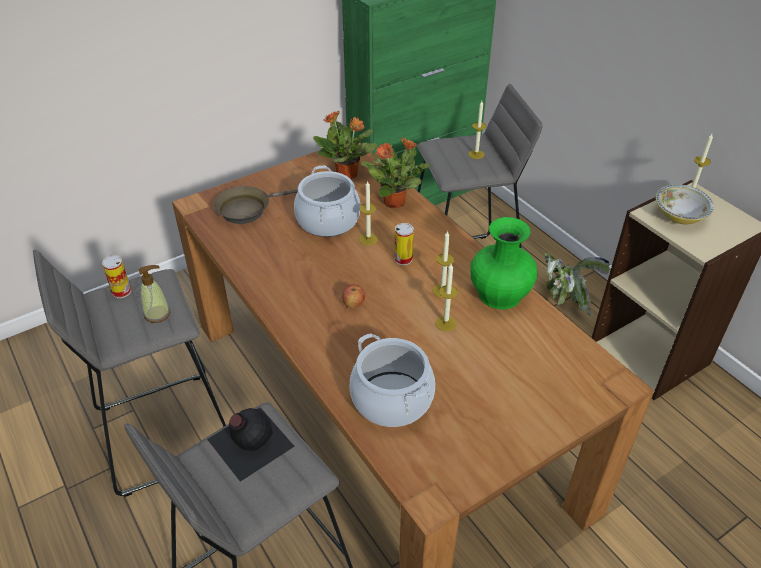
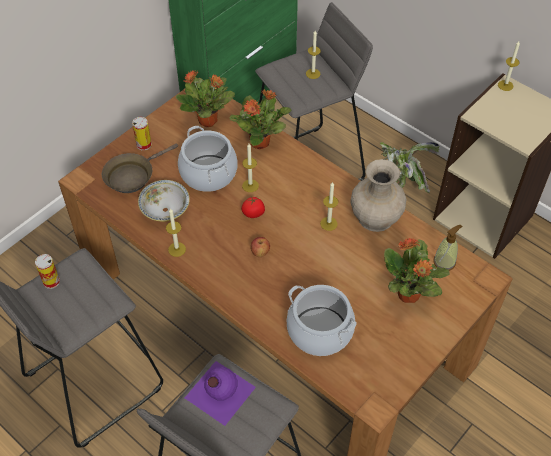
camera: 15 degrees left, 10 degrees up
(157, 314) = (93, 296): soap dispenser -> soap dispenser (444, 262)
(249, 442) = (218, 392): black bottle -> purple bottle
(361, 265) = (253, 213): none -> tomato
(403, 259) = (286, 200): can -> can (144, 145)
(445, 323) = (340, 254): candle -> candle (177, 249)
(499, 294) = (375, 217): green vase -> beige vase
(514, 383) = (408, 295): none -> potted plant
(679, 216) = (500, 113): bowl -> bowl (165, 210)

